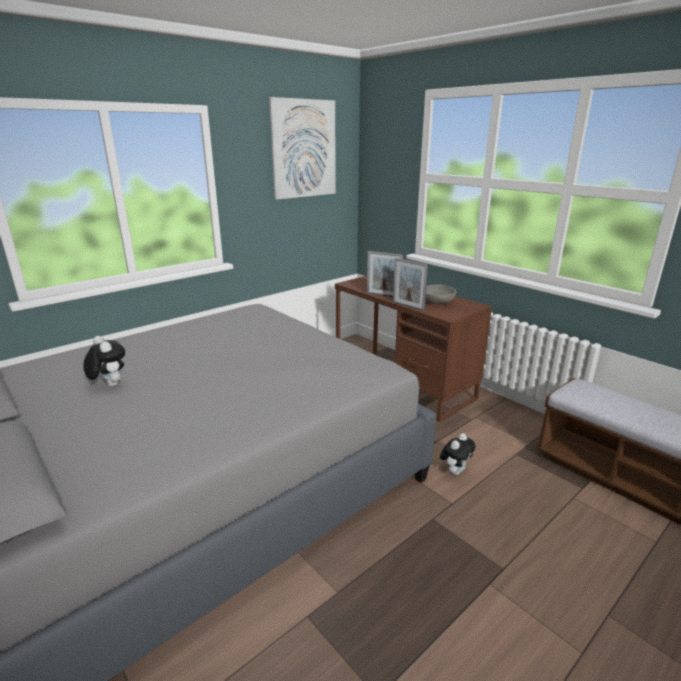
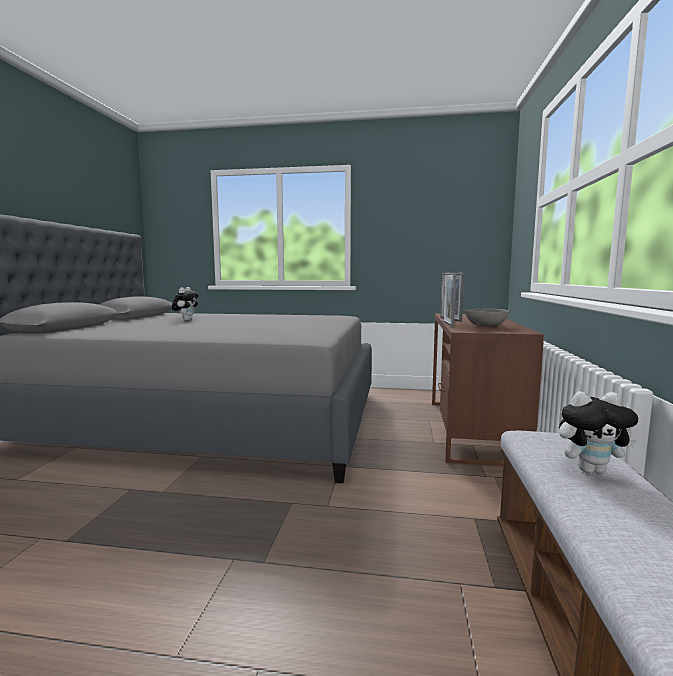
camera: 50 degrees right, 15 degrees down
(304, 149) = (441, 195): picture -> none
(455, 471) = (380, 492): plush toy -> plush toy (591, 470)

